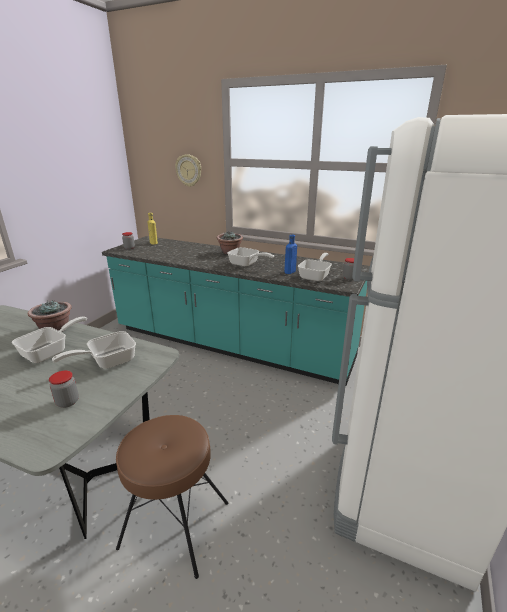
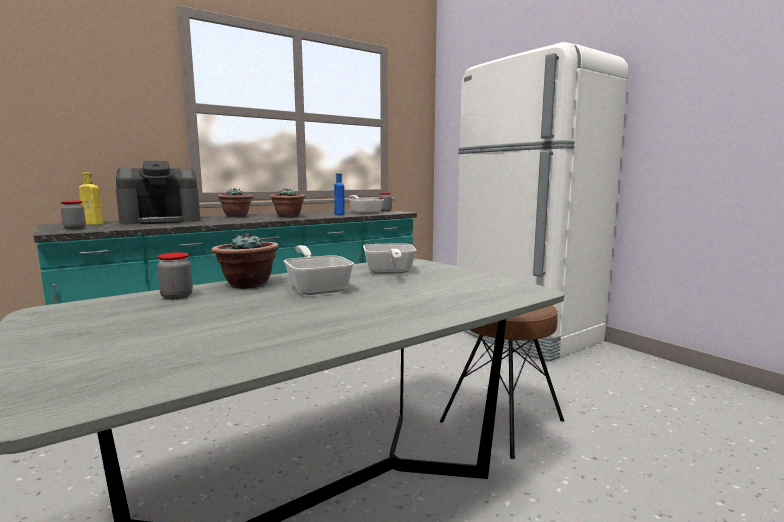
camera: 60 degrees left, 15 degrees down
(67, 402) = (455, 284): jar -> jar (177, 297)
(182, 248) = (161, 221): none -> coffee machine
(189, 170) = (121, 116): wall clock -> none
(246, 264) = (288, 216): frying pan -> potted plant

